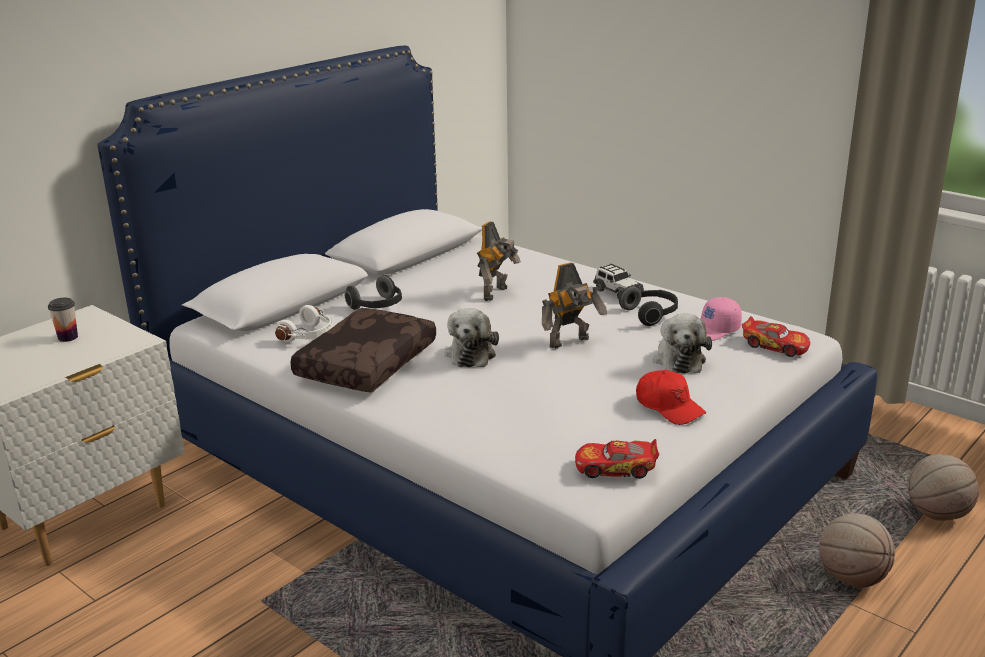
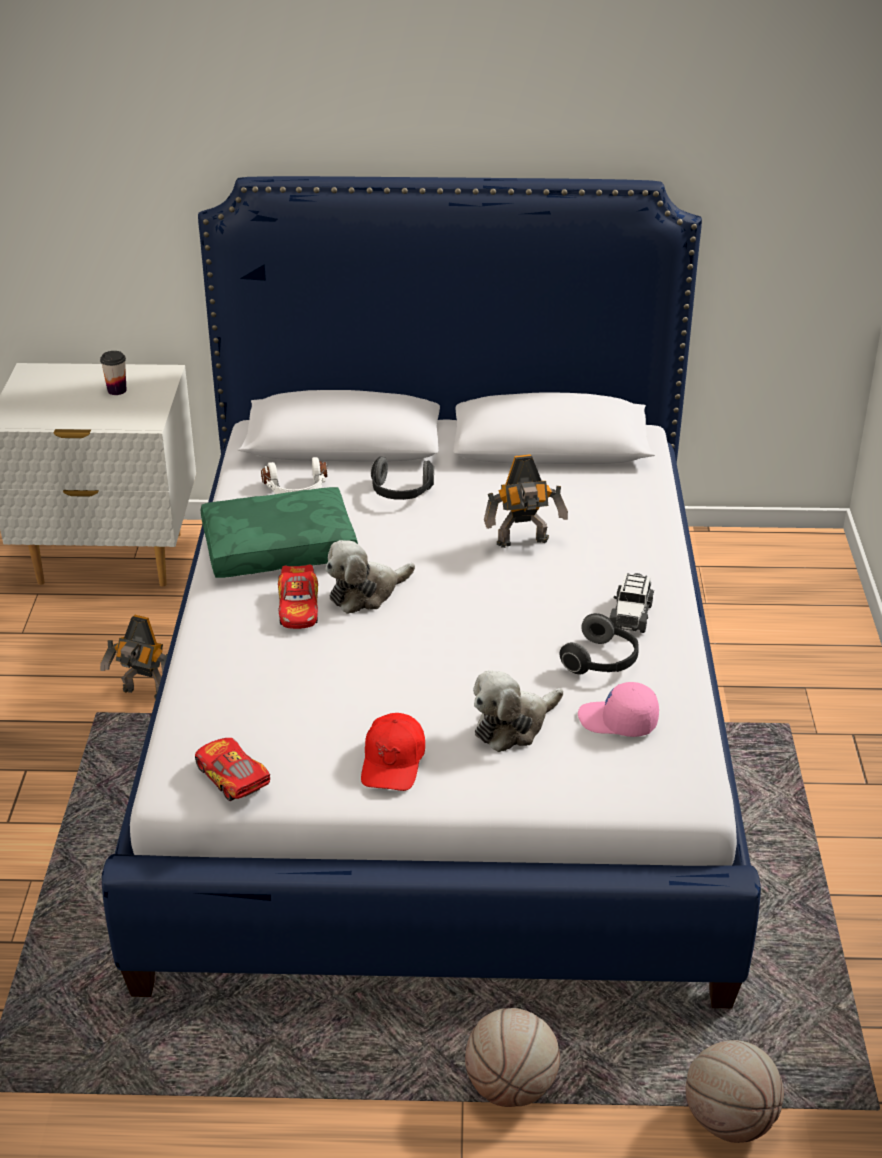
camera: 50 degrees right, 10 degrees up
(365, 363) = (280, 547): brown pillow -> green pillow
(571, 342) = (464, 640): toy robot -> toy robot (144, 694)
(775, 346) = (633, 781): toy car -> toy car (298, 608)

